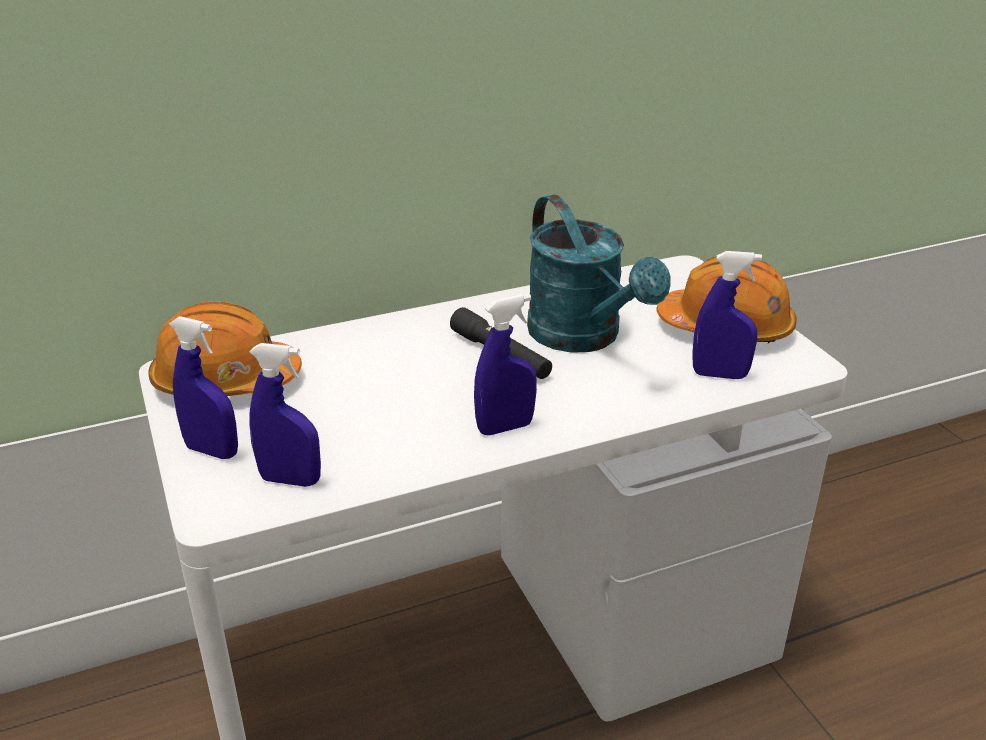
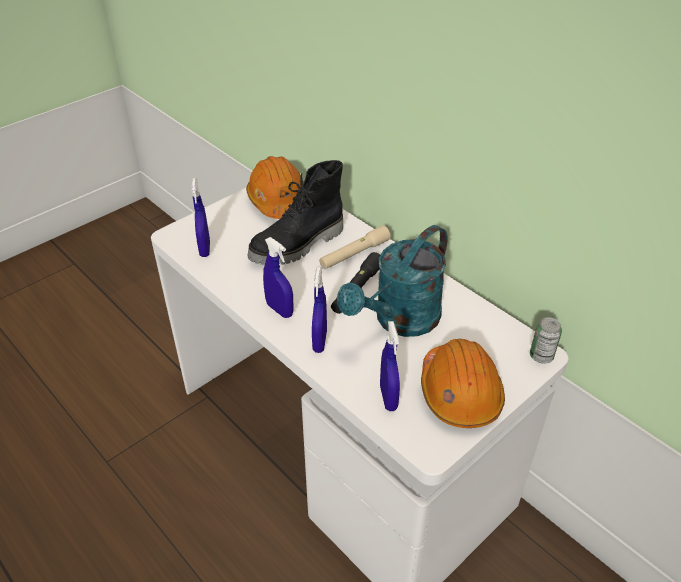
camera: 70 degrees right, 10 degrees up
(212, 451) = (218, 218): blue spray bottle -> blue spray bottle (319, 341)
(363, 383) = (298, 246): none -> black boot
(422, 341) = (354, 254): none -> beige flashlight
(686, 268) = (541, 356): none -> can

